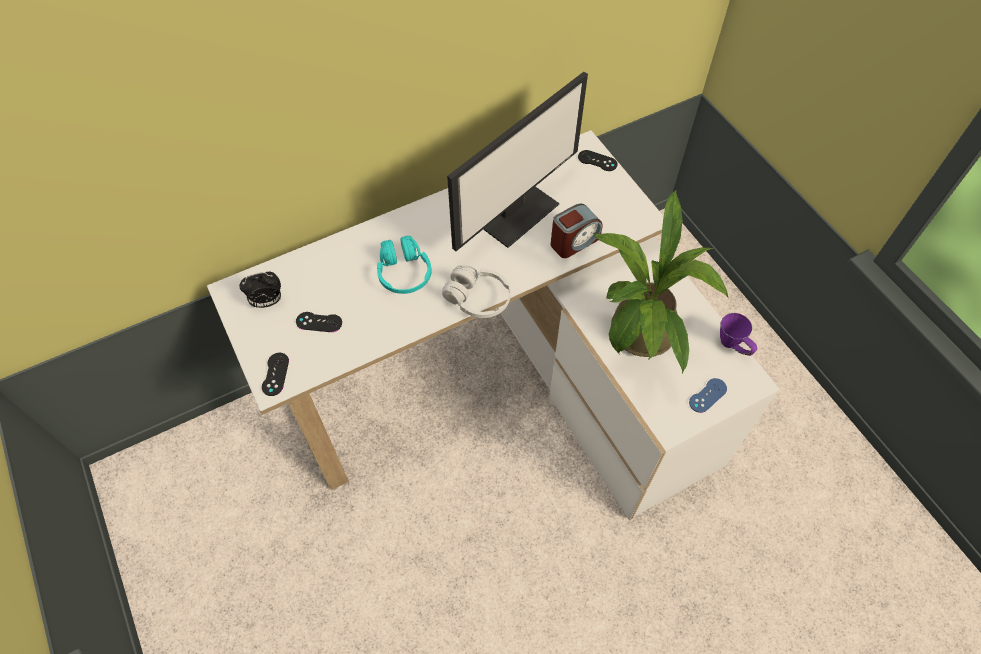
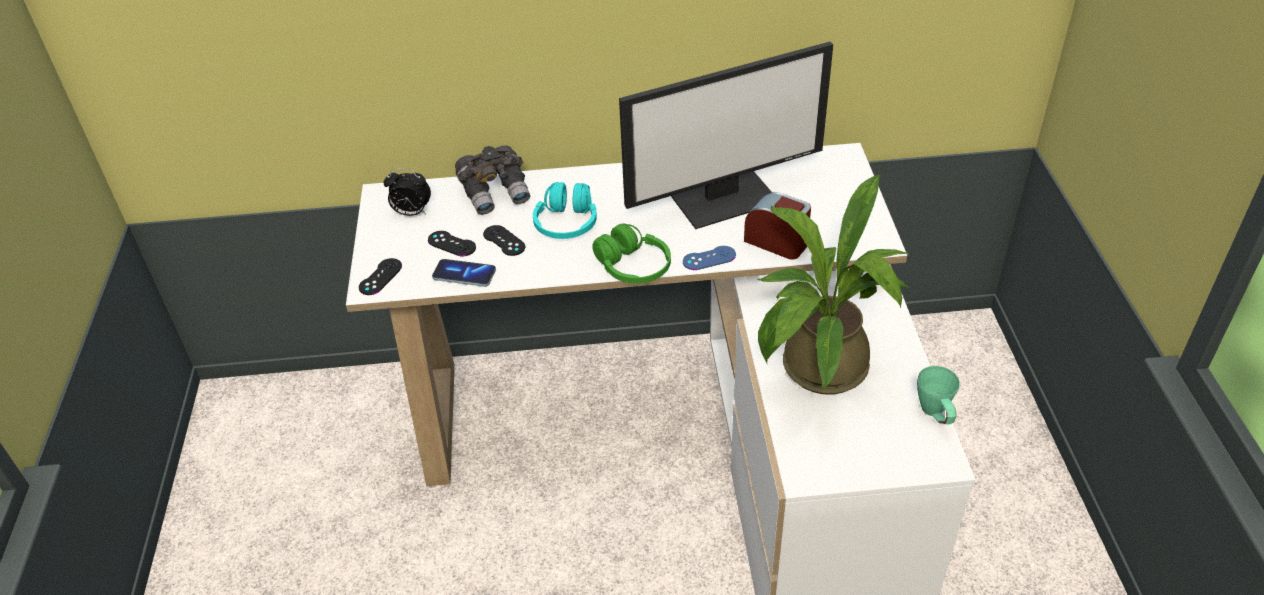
camera: 25 degrees right, 15 degrees down
(329, 260) = (496, 193): none -> grey binoculars
(346, 349) = (464, 274): none -> phone
(477, 298) = (633, 267): white headphones -> green headphones
(574, 241) = (777, 242): alarm clock -> alarm clock turned 135 degrees counterclockwise
(597, 161) = (850, 173): black game controller -> black game controller (504, 241)
(707, 395) = (873, 456): blue game controller -> blue game controller (709, 258)
(733, 346) = (935, 415): purple mug -> green mug

